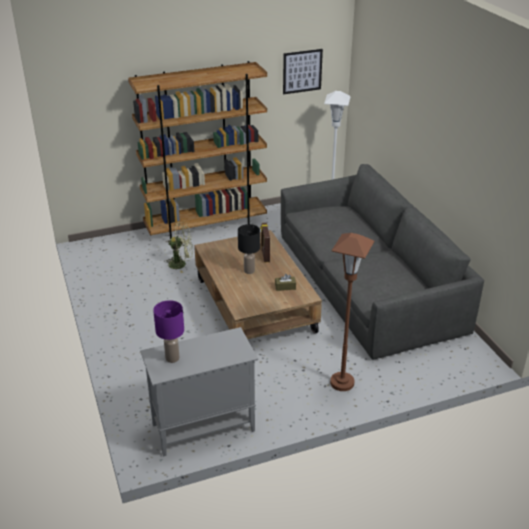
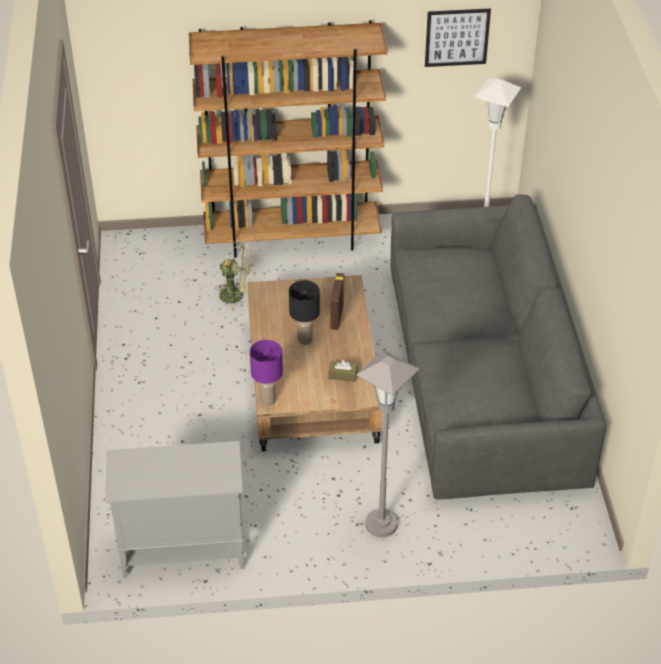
camera: 15 degrees right, 10 degrees up
(172, 358) = (140, 469): purple table lamp -> purple table lamp (268, 400)
(342, 383) = (381, 524): brown floor lamp -> grey floor lamp

